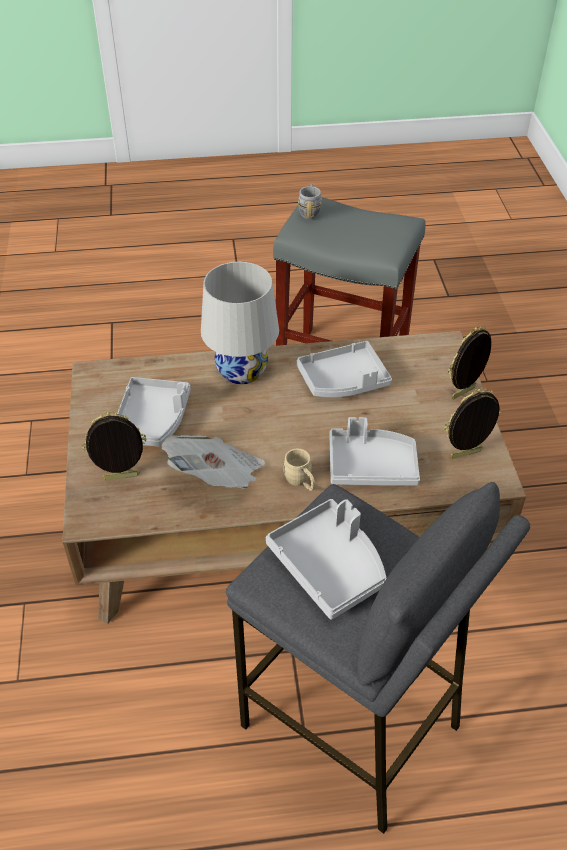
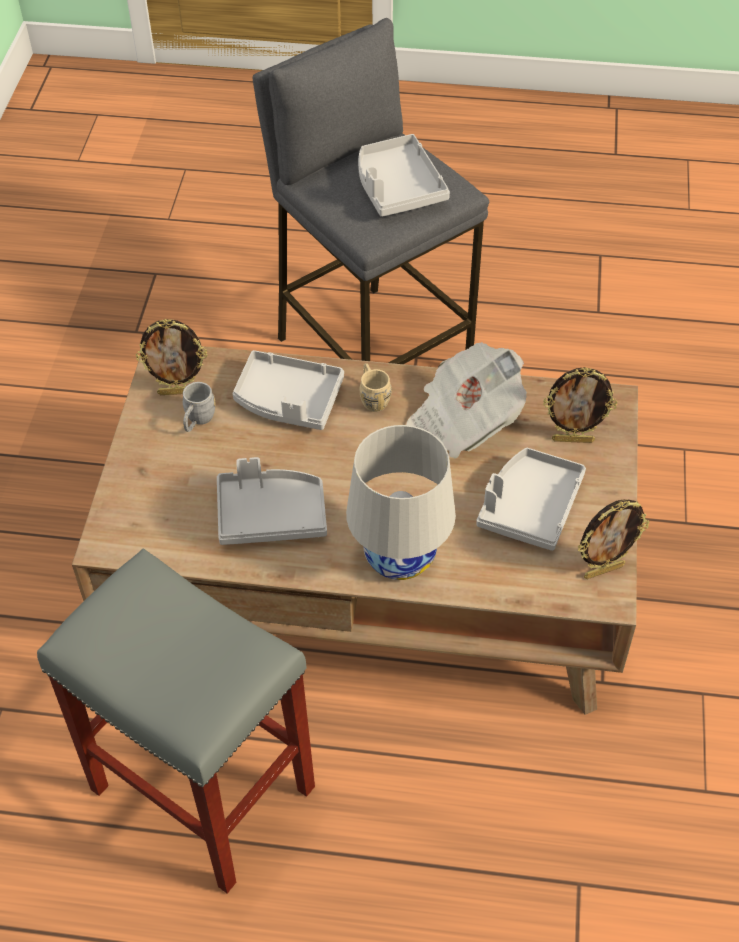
camera: 165 degrees left, 5 degrees up
(310, 211) = (222, 690): grey mug -> grey mug (197, 421)
(464, 394) = (131, 466): picture frame -> picture frame (603, 570)

